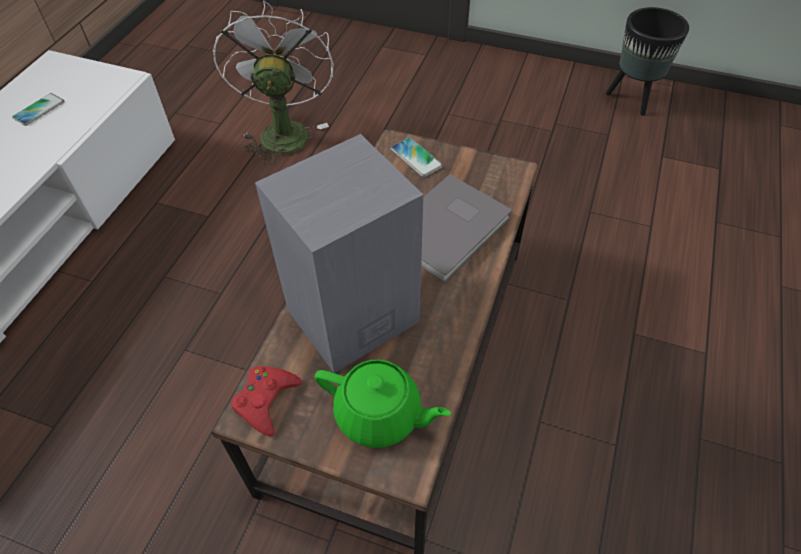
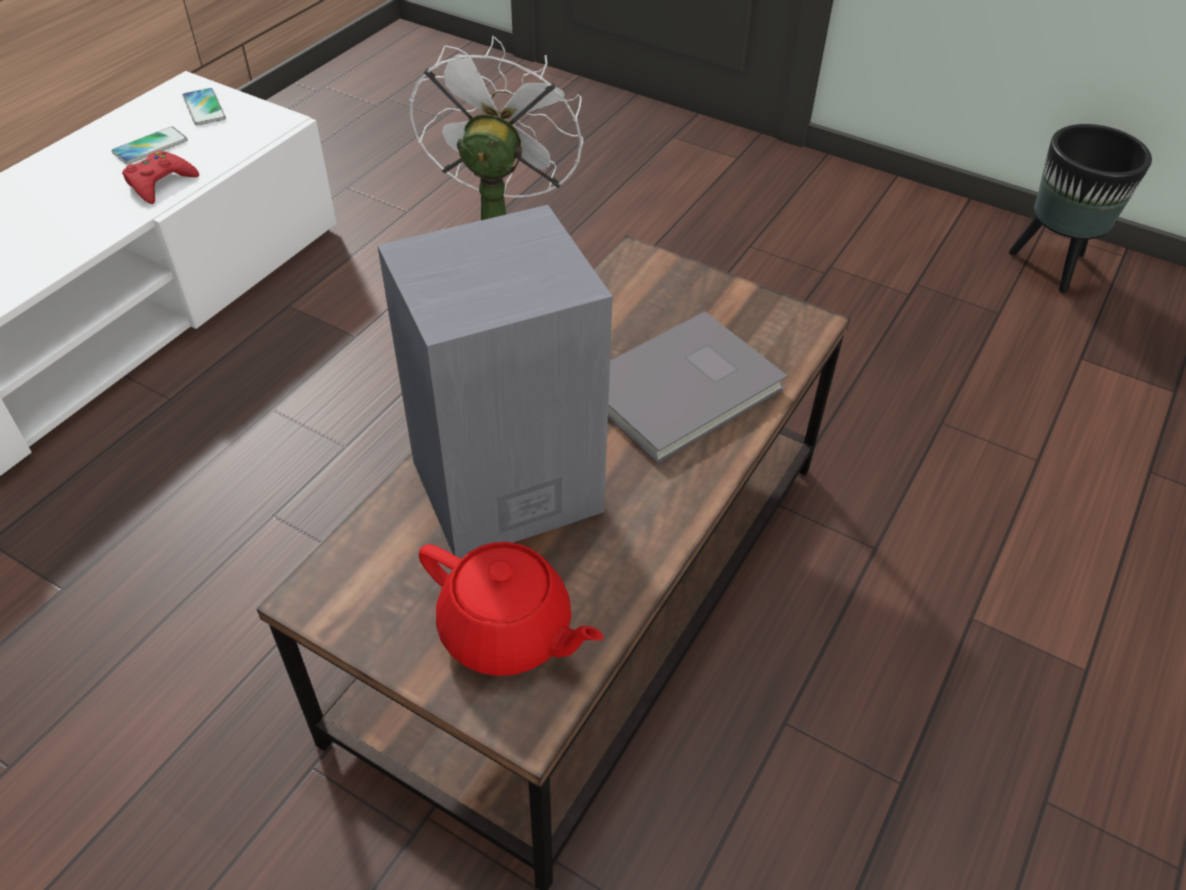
camera: 10 degrees right, 5 degrees down
(266, 401) = (346, 581): red game controller -> red game controller (160, 183)
(380, 414) = (507, 632): green teapot -> red teapot
(416, 158) = (663, 283): phone -> phone (204, 108)

